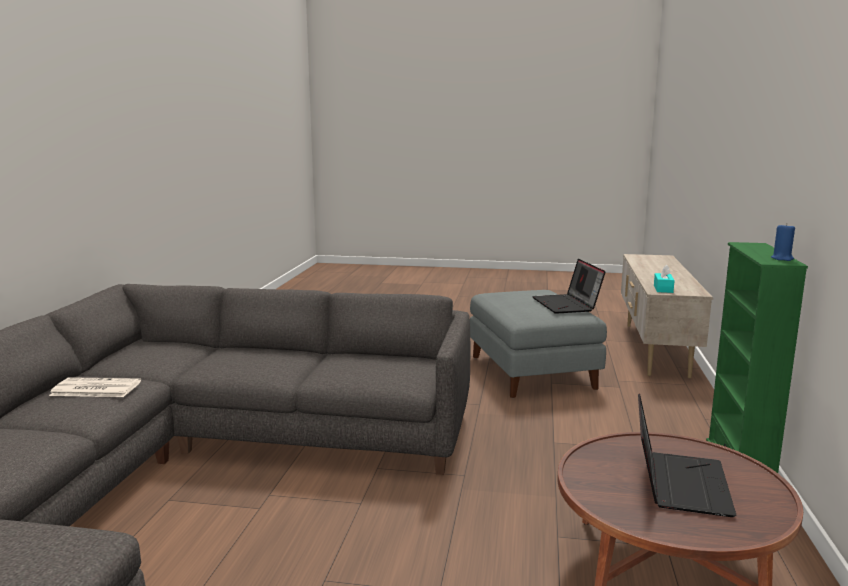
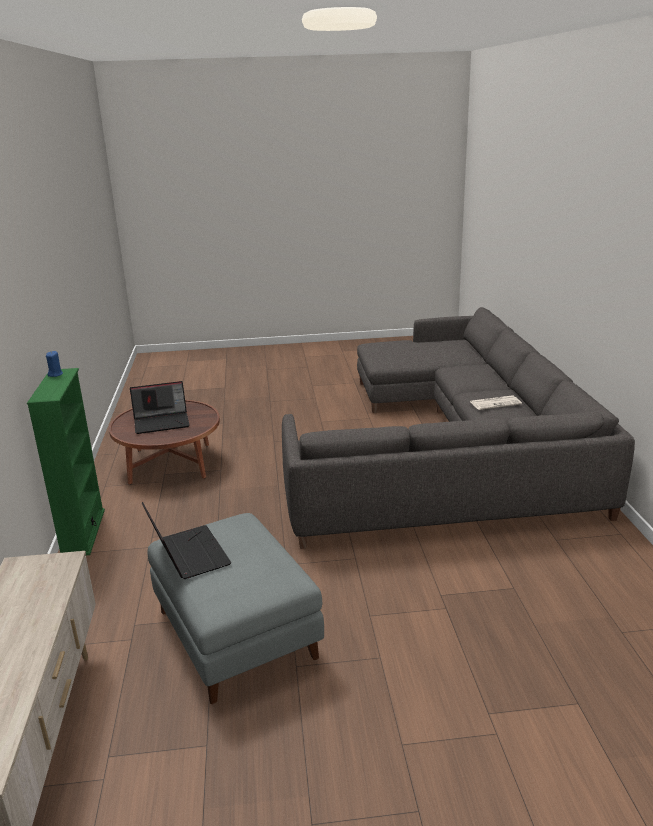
camera: 165 degrees right, 10 degrees up
(663, 289) = (53, 570): turquoise tissue box -> none
(678, 482) = (162, 422): laptop -> laptop turned 105 degrees counterclockwise

